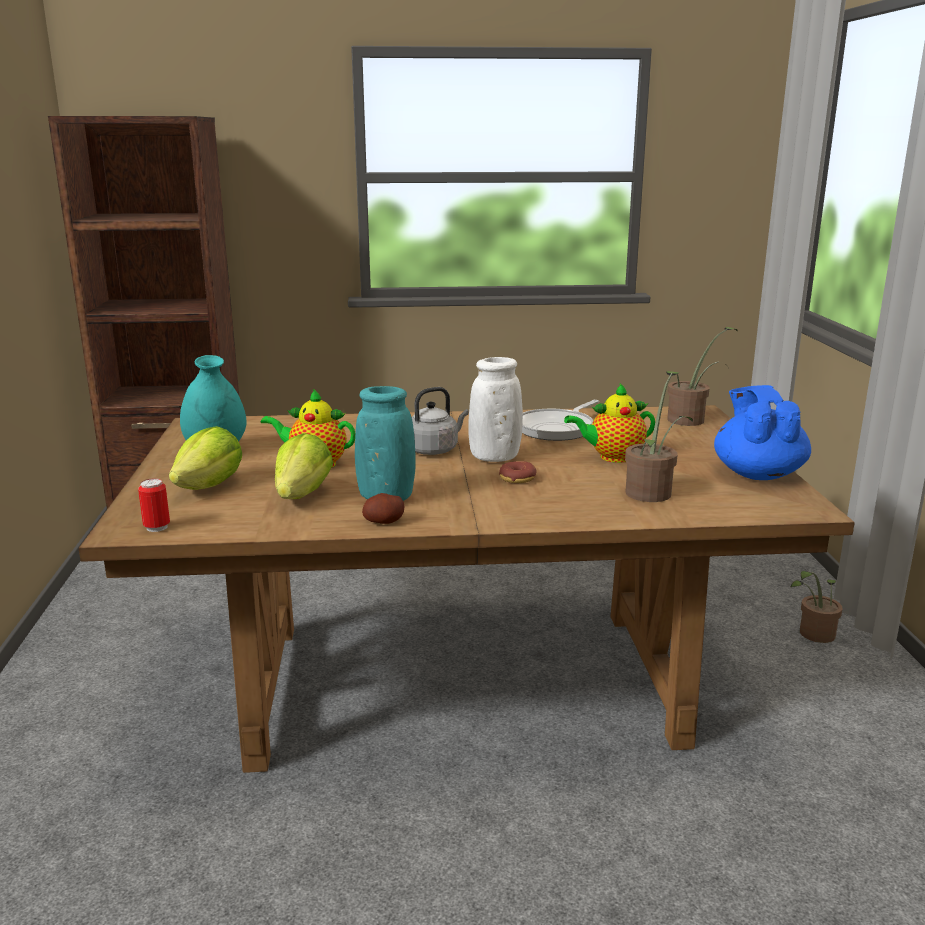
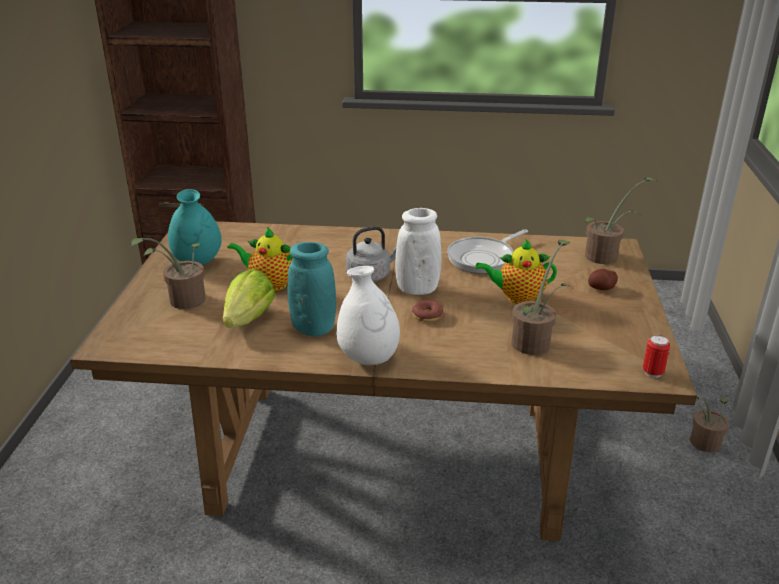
camera: 10 degrees right, 10 degrees up
(157, 527) = (131, 344): can -> can (652, 372)
(210, 486) = (182, 302): lettuce -> potted plant
(384, 522) = (303, 355): potato -> potato (601, 288)
(466, 519) = (368, 358): none -> white vase
(757, 473) = (636, 329): blue teapot -> none

